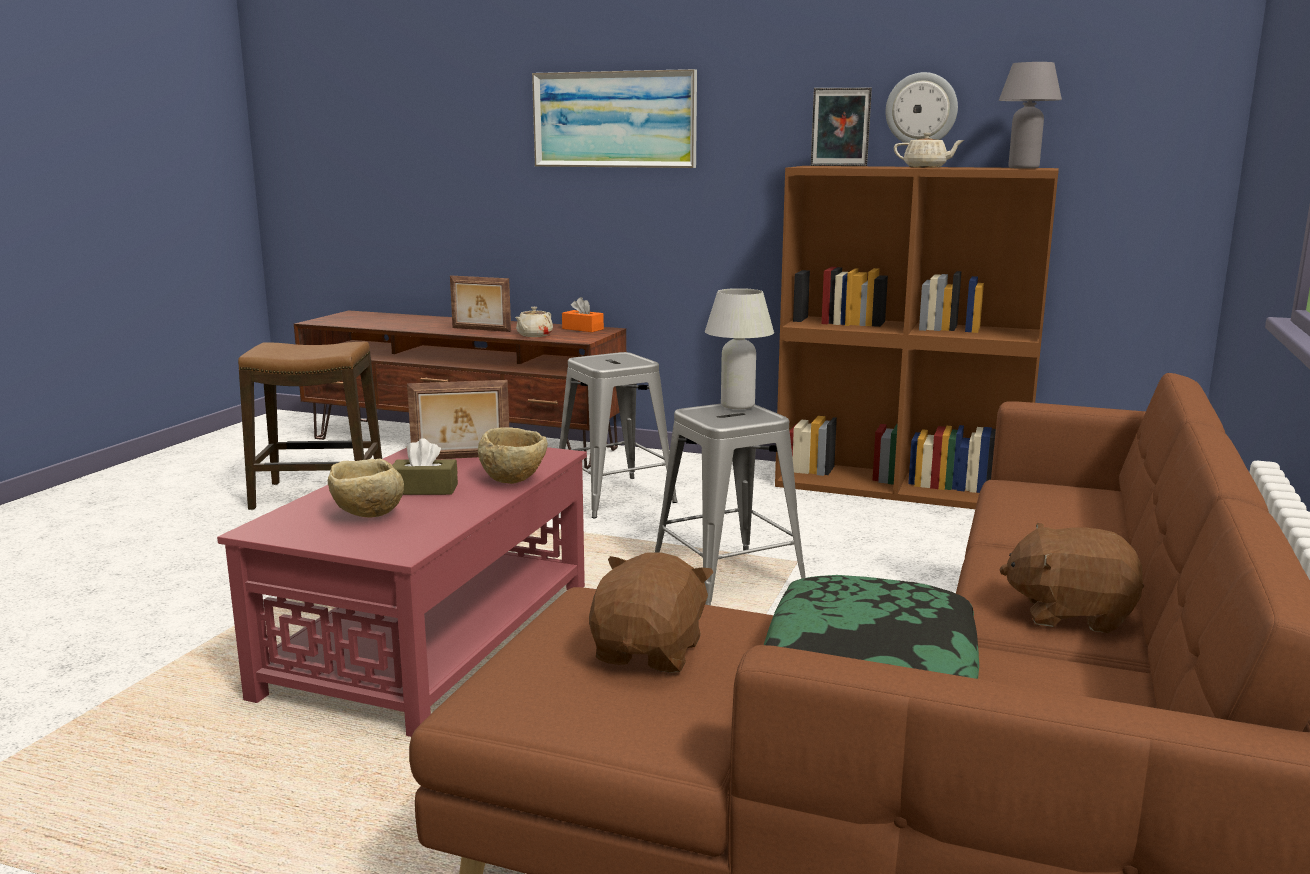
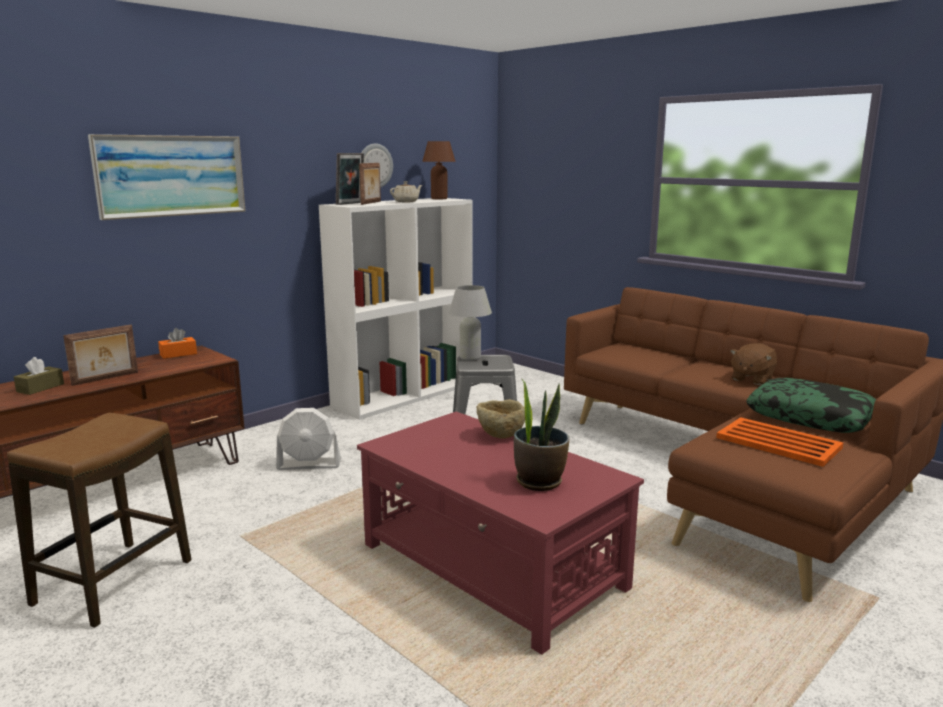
camera: 65 degrees left, 0 degrees up
(367, 516) = (539, 481): beige bowl -> potted plant
(424, 489) = (495, 460): brown tissue box -> brown tissue box (40, 388)
(461, 458) = (432, 443): picture frame -> picture frame (371, 203)
(534, 335) = (170, 368): beige teapot -> none
(613, 497) = (309, 464): grey stool -> white fan
(650, 652) = (779, 443): brown plush toy -> orange tray
(902, 488) = (404, 395): brown bookcase -> white bookcase
(1023, 168) = (439, 199): grey table lamp -> brown table lamp

